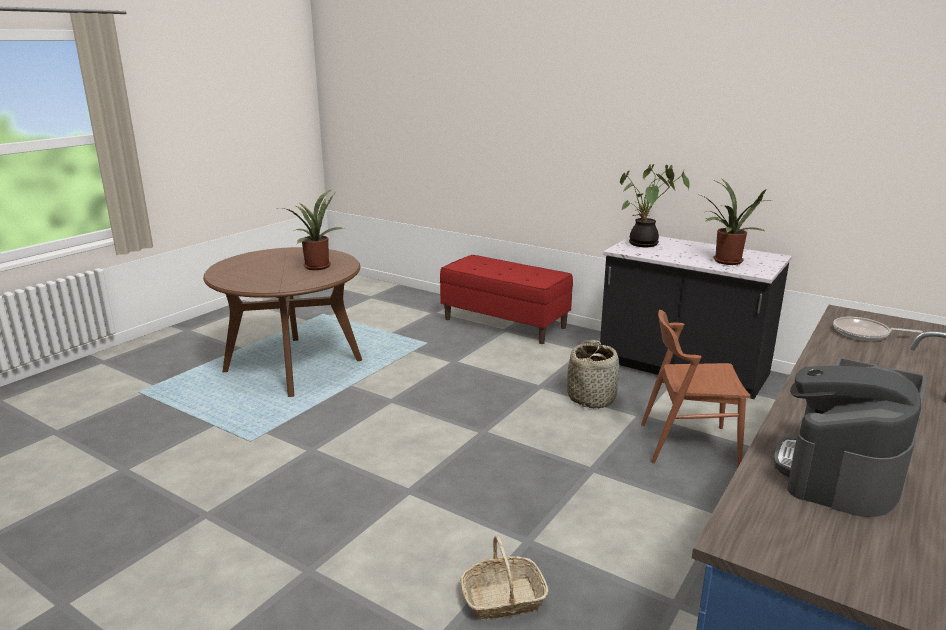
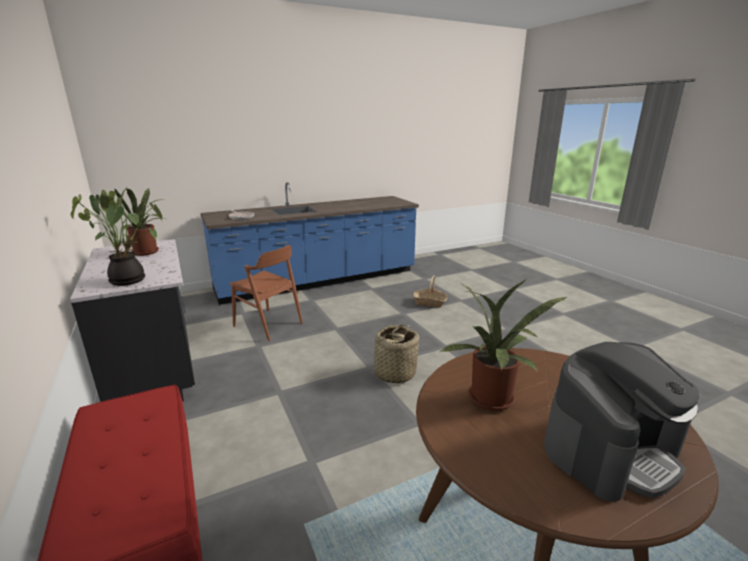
camera: 150 degrees left, 0 degrees up
(591, 398) = (262, 367): basket -> basket (394, 373)
(838, 473) = (360, 204): coffee machine -> coffee machine (611, 449)

